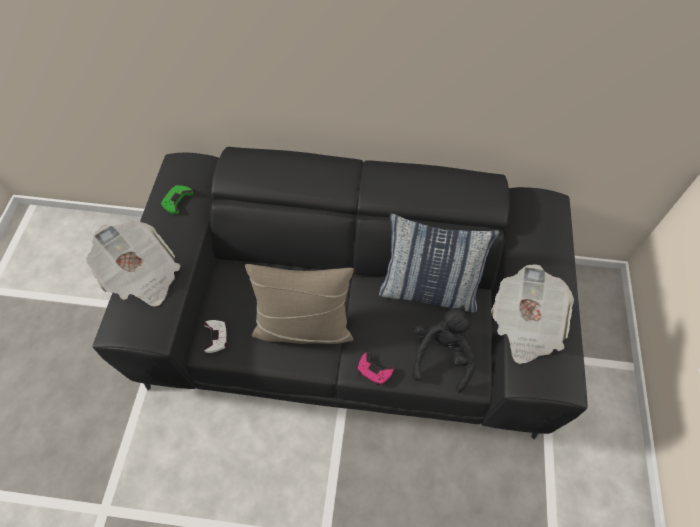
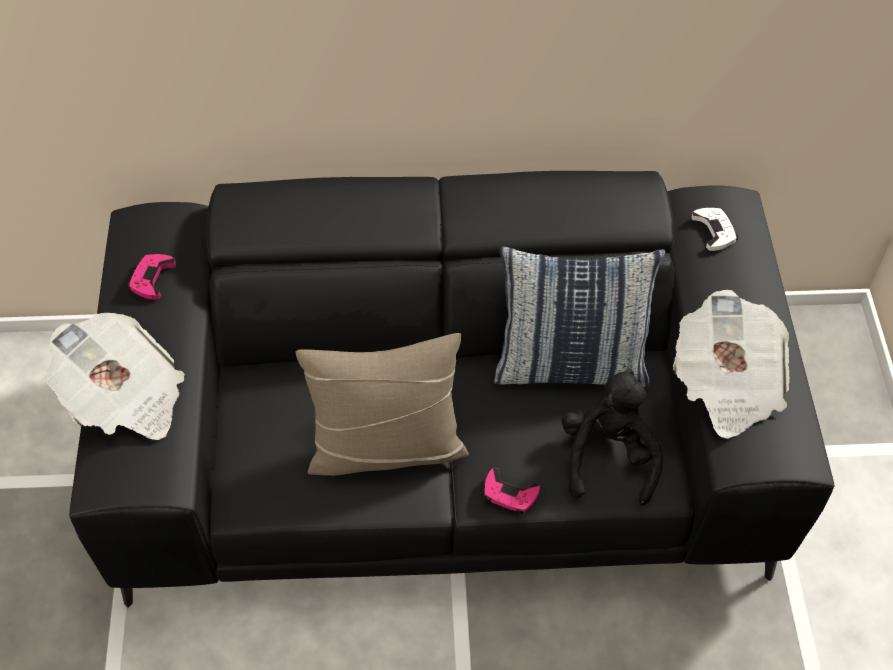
camera: 10 degrees left, 5 degrees down
(176, 200) = (152, 278): green game controller -> pink game controller
(216, 337) = (250, 483): white game controller -> white game controller (714, 231)

